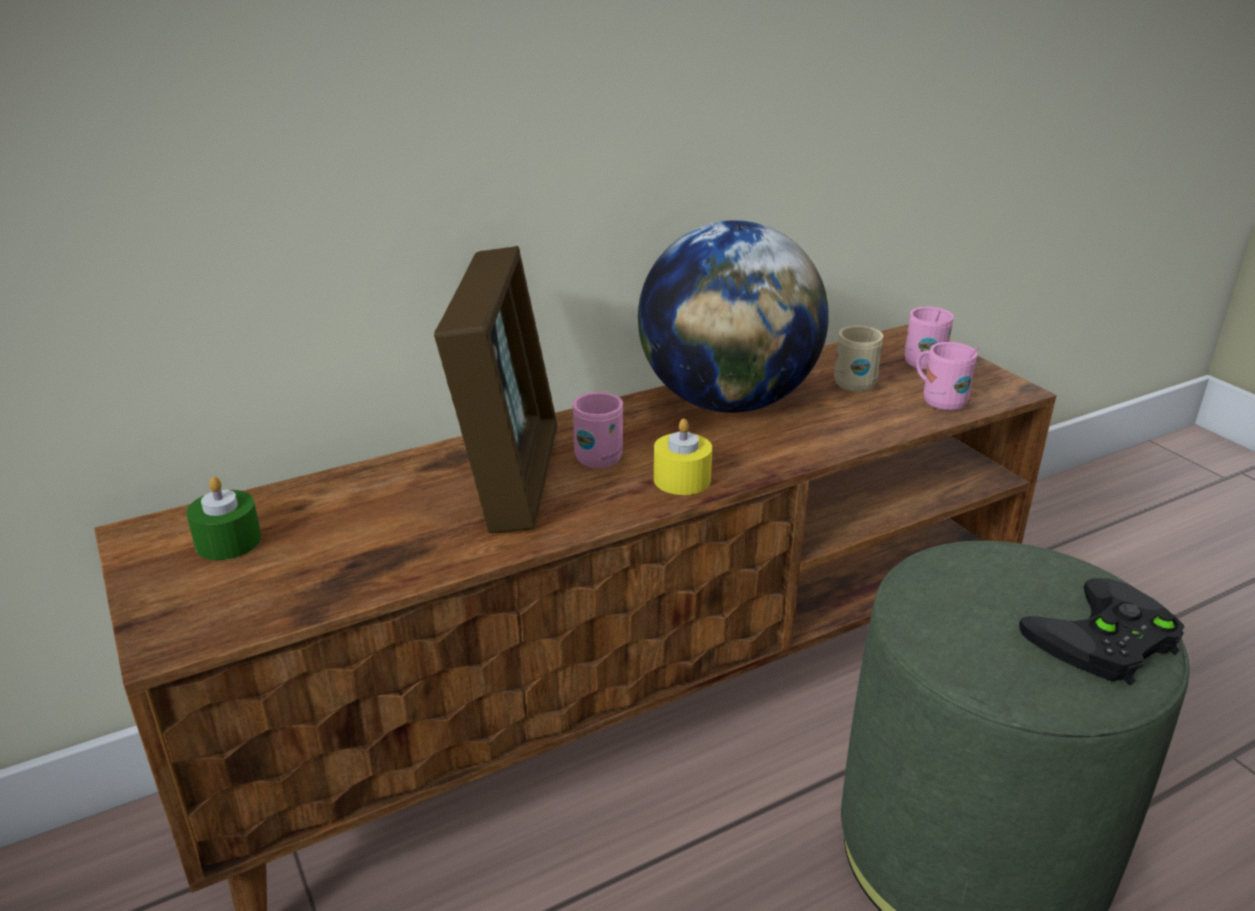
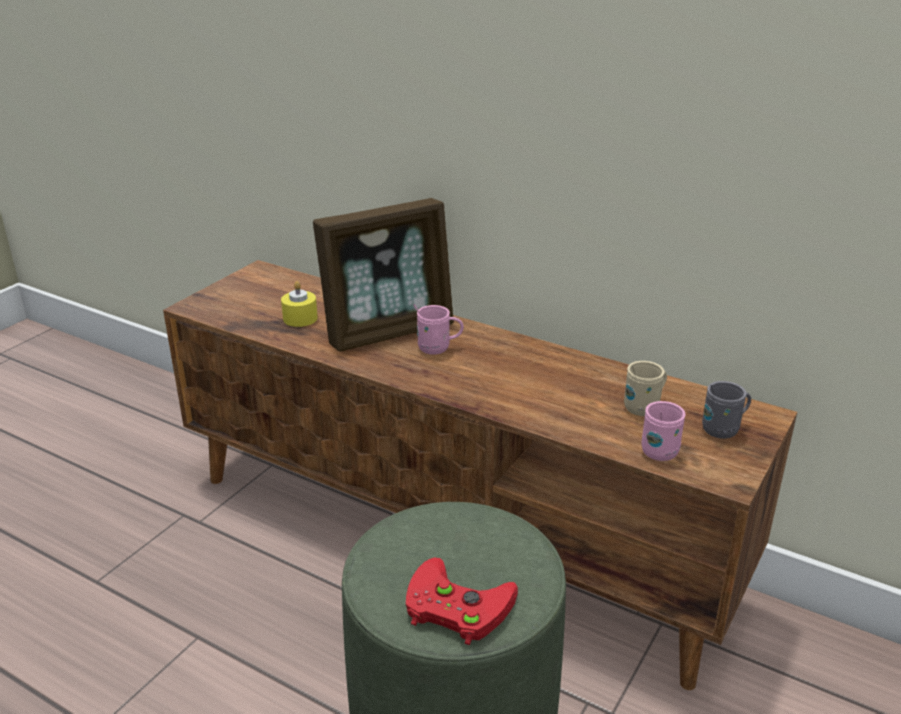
camera: 60 degrees right, 0 degrees up
(228, 541) = (270, 289): green candle -> none
(682, 479) = (438, 380): yellow candle -> yellow candle (300, 318)
(727, 402) = (553, 369): globe -> none
(922, 361) = (724, 429): pink mug -> grey mug
(1104, 642) = (453, 606): black game controller -> red game controller

